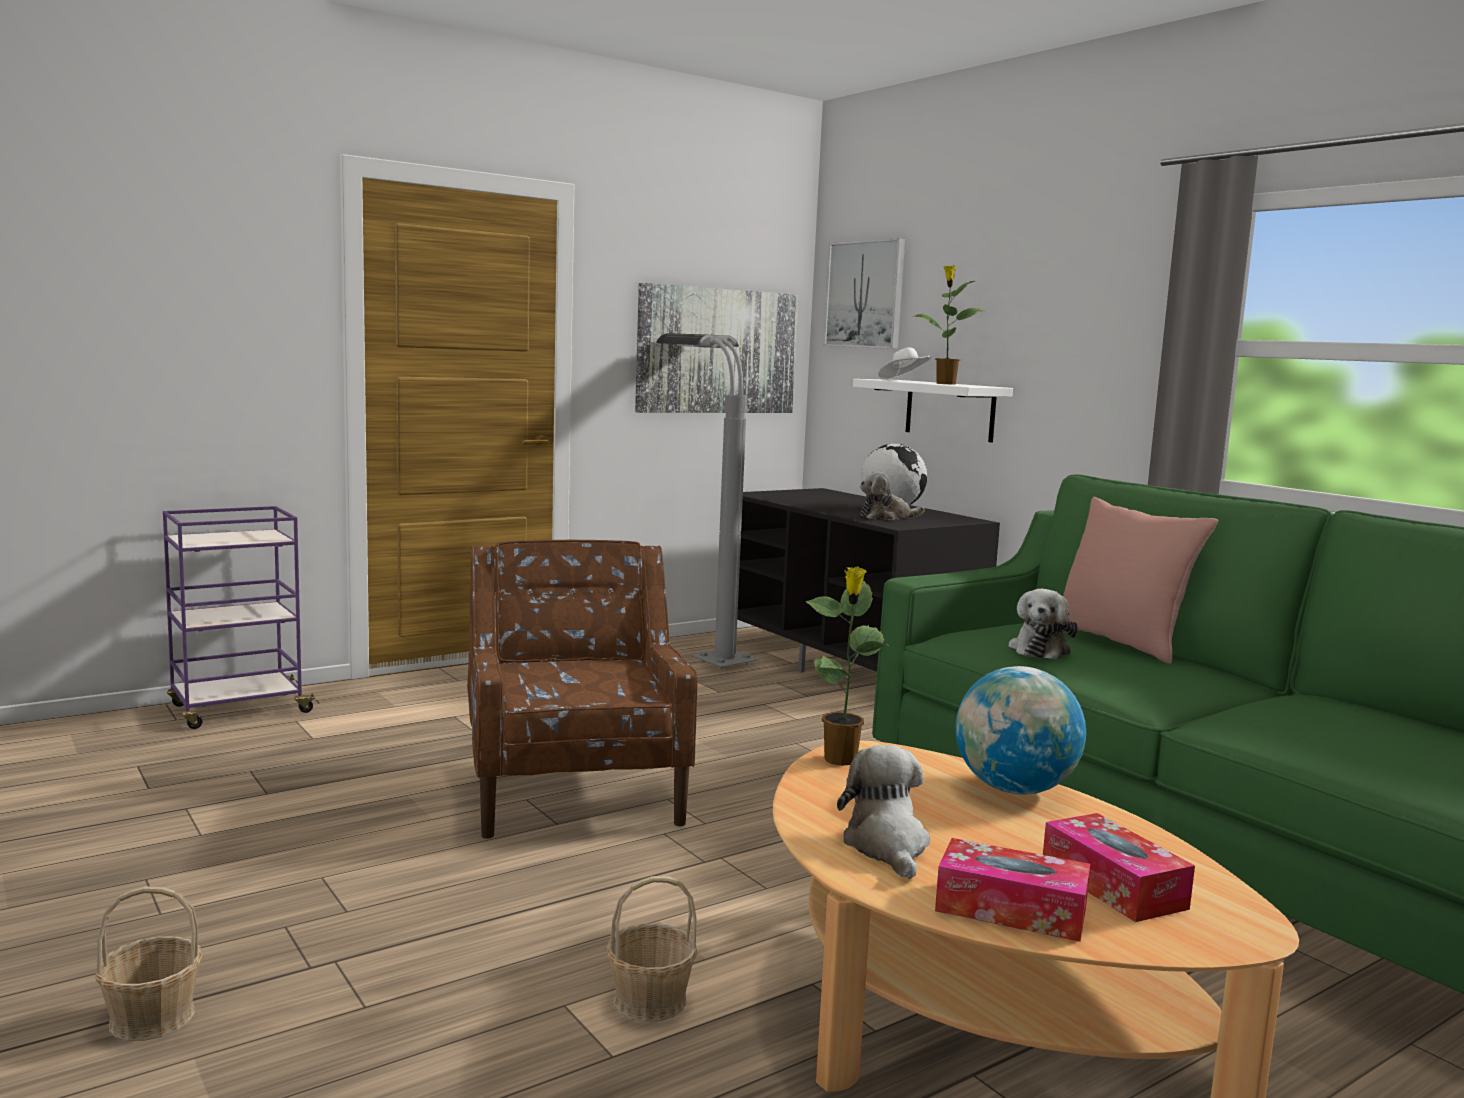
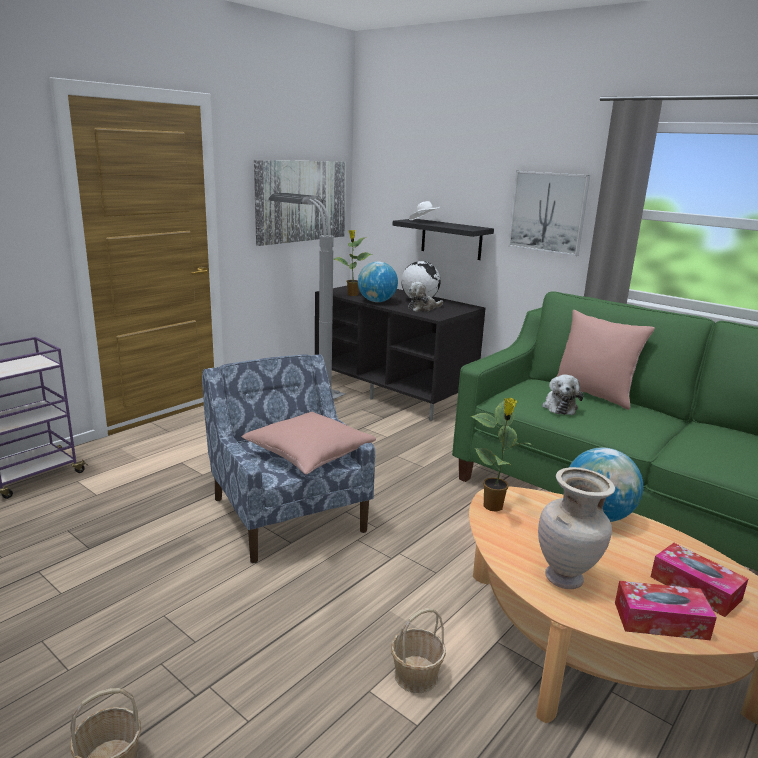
camera: 15 degrees left, 10 degrees up
(574, 790) = (287, 513): brown armchair -> blue armchair
(601, 683) = (309, 454): none -> pink pillow
(817, 506) = (376, 301): none -> globe
(865, 294) = (391, 163): picture -> picture (548, 212)
(887, 847) = (565, 579): plush toy -> beige vase
(945, 384) = (453, 226): potted plant -> potted plant (352, 295)
(950, 410) = (451, 239): white shelf -> black shelf

